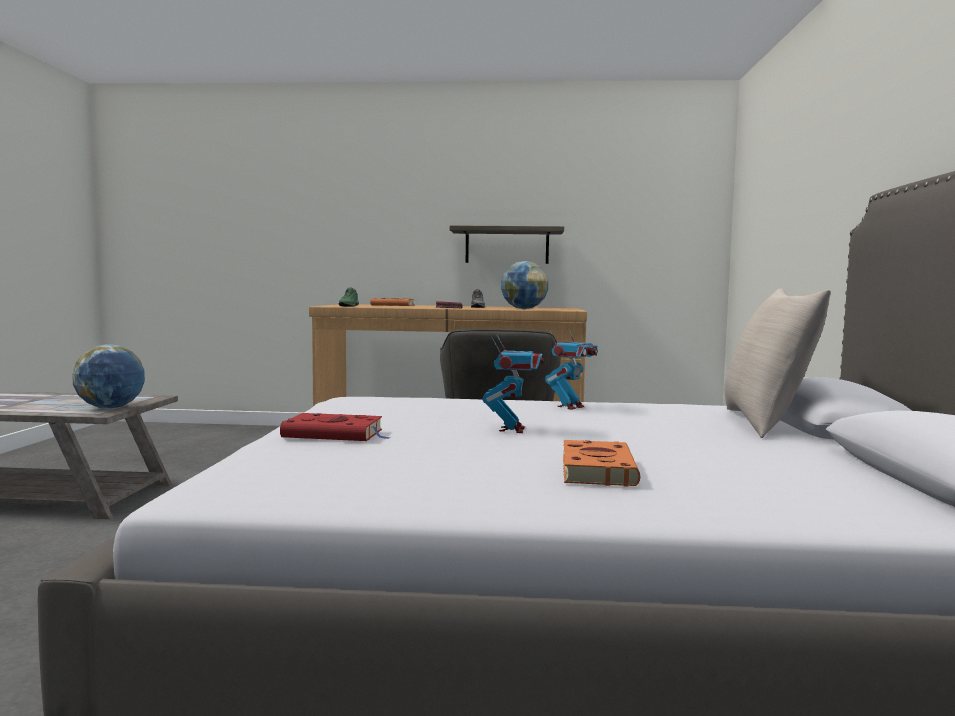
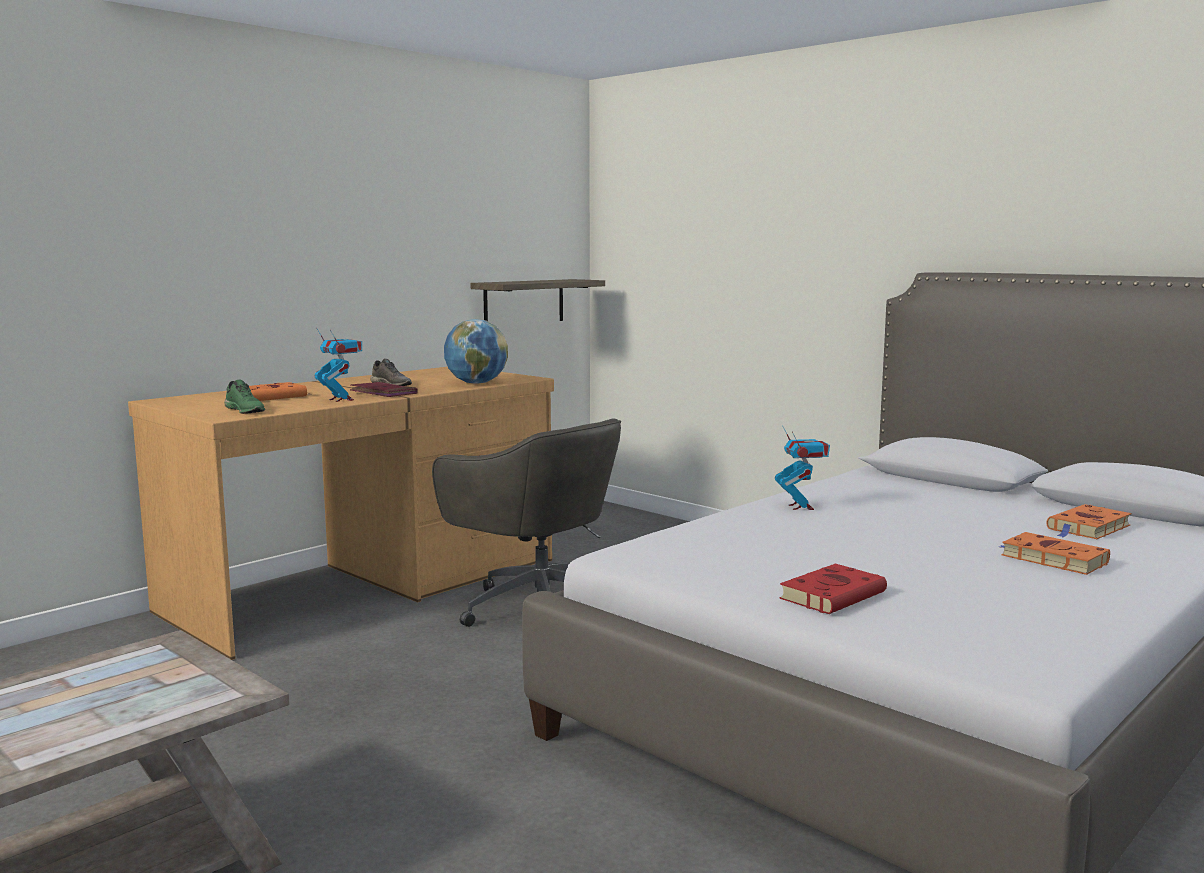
camera: 50 degrees left, 5 degrees up
(111, 408) = (210, 682): globe -> none
(507, 246) = (368, 287): shelf -> shelf (524, 302)
(512, 429) = (888, 544): toy robot -> toy robot (341, 400)
(767, 423) = (937, 486): beige pillow -> none
(774, 472) = (1088, 528): none -> orange book

